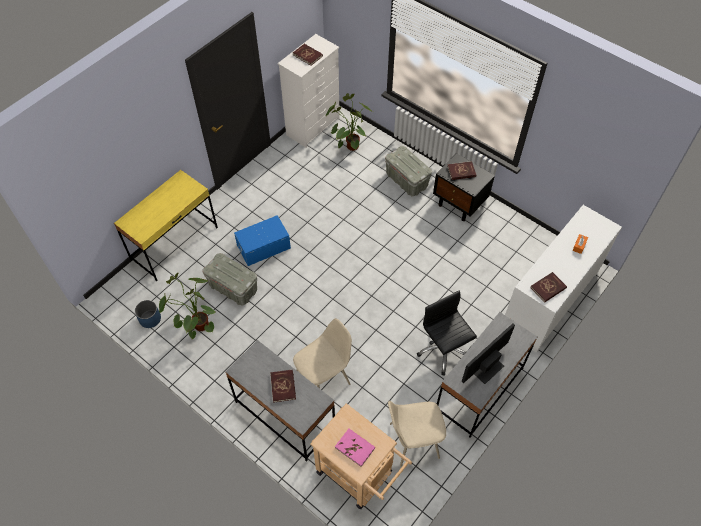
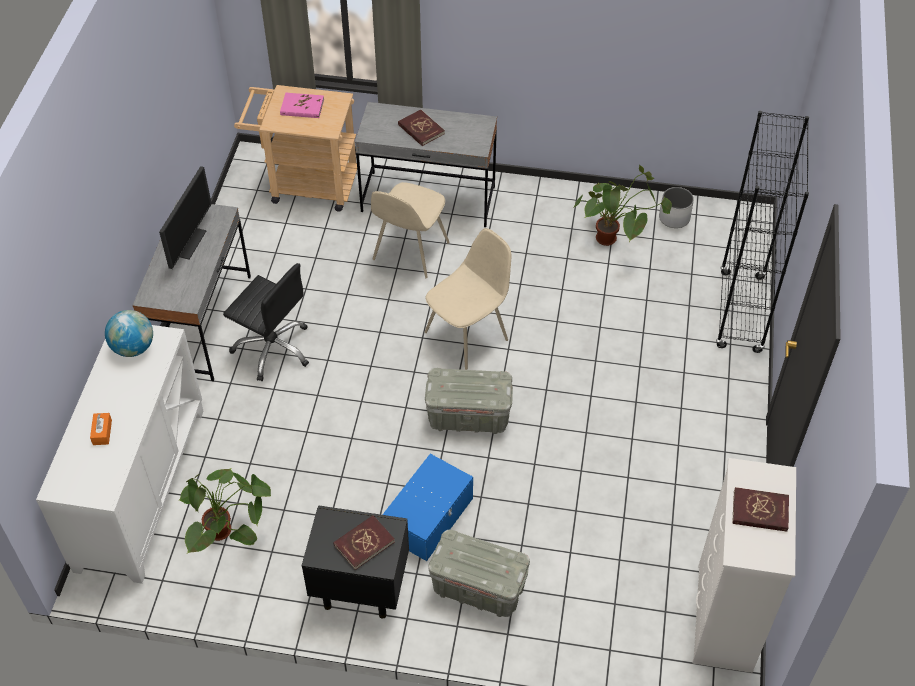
camera: 150 degrees right, 5 degrees down
(150, 319) = (674, 218): blue planter -> white planter
(175, 244) = (740, 312): yellow desk -> black bookcase
(233, 288) = (607, 296): grey storage box -> grey storage box (468, 417)
(263, 246) = (618, 366): blue storage box -> blue storage box (430, 517)
(349, 142) = (633, 617): potted plant -> potted plant (230, 536)
(412, 441) = (262, 238): beige chair -> beige chair (468, 335)
(548, 288) = (133, 347): red book -> globe

